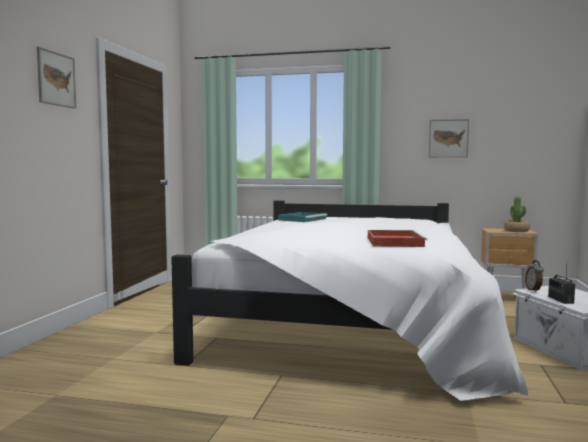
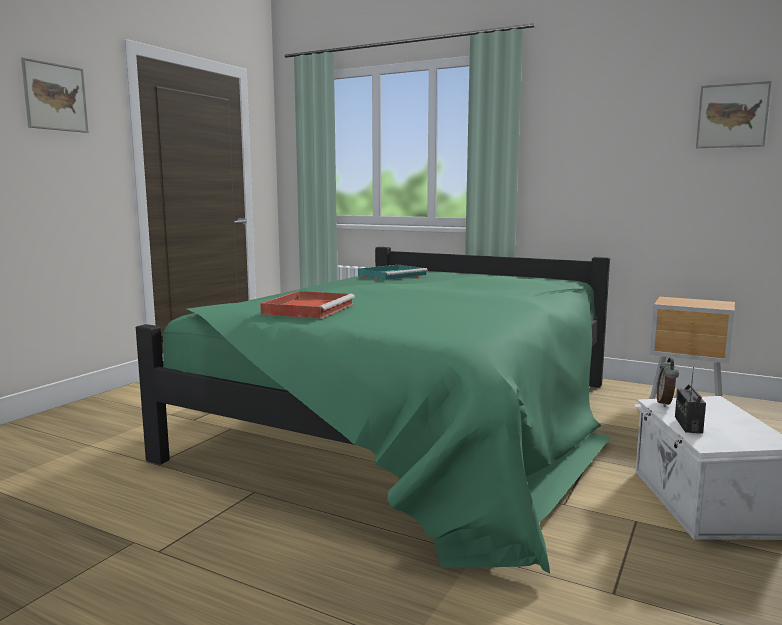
camera: 15 degrees right, 5 degrees up
(350, 323) = (419, 423): white bed -> green bed
(394, 242) = (414, 322): red tray -> red tray (309, 309)
(448, 138) = (619, 160): picture -> picture (732, 115)
(516, 231) = (706, 304): potted plant -> none

